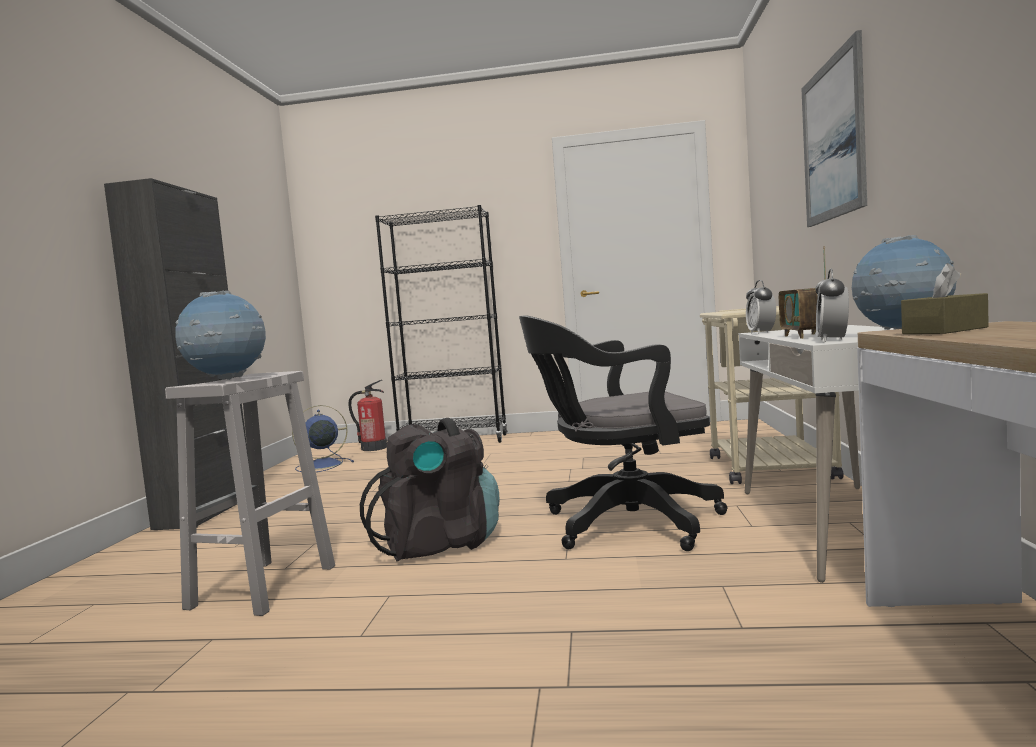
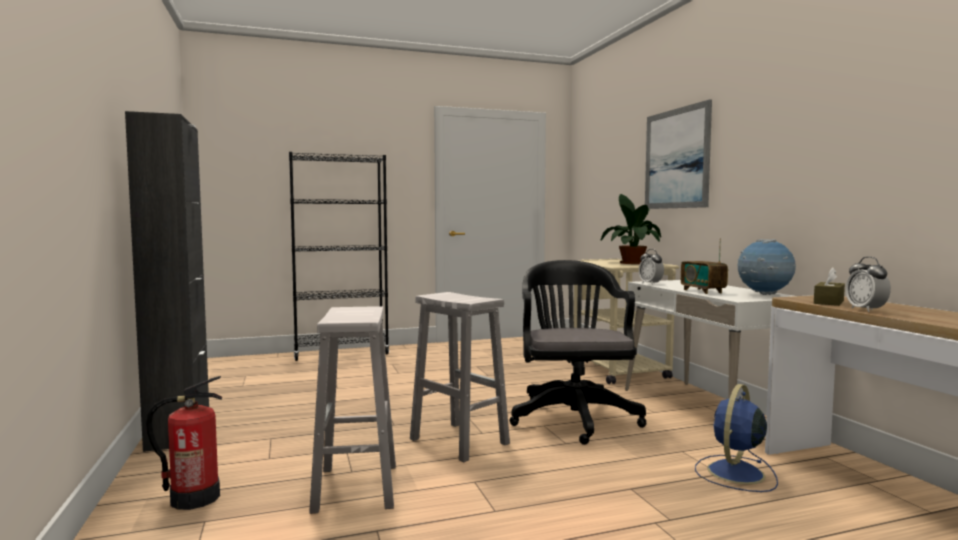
camera: 25 degrees left, 0 degrees up
(227, 380) = (347, 315): globe -> none
(322, 465) = (237, 379): blue fan -> blue fan (735, 473)
(373, 448) = (267, 361): fire extinguisher -> fire extinguisher (194, 498)
(439, 544) = (457, 441): black backpack -> white stool
(623, 524) = (573, 416): black office chair -> black office chair turned 120 degrees clockwise
(776, 308) = (631, 263): none -> potted plant
(832, 340) = (736, 298): alarm clock -> alarm clock (866, 310)

